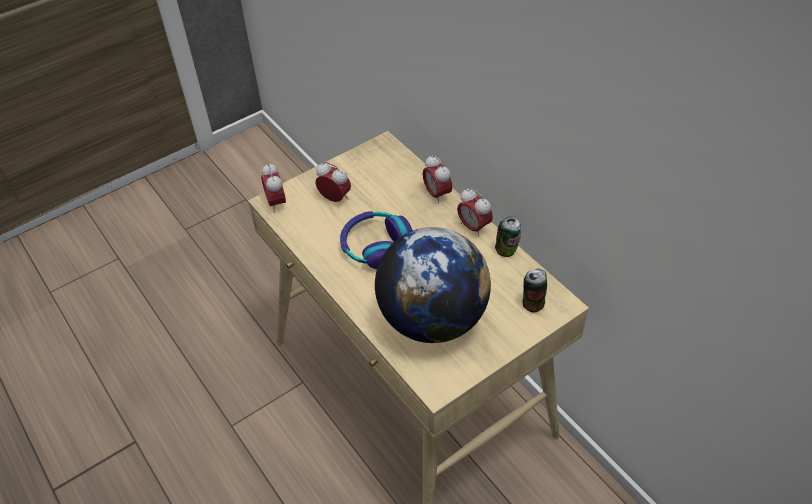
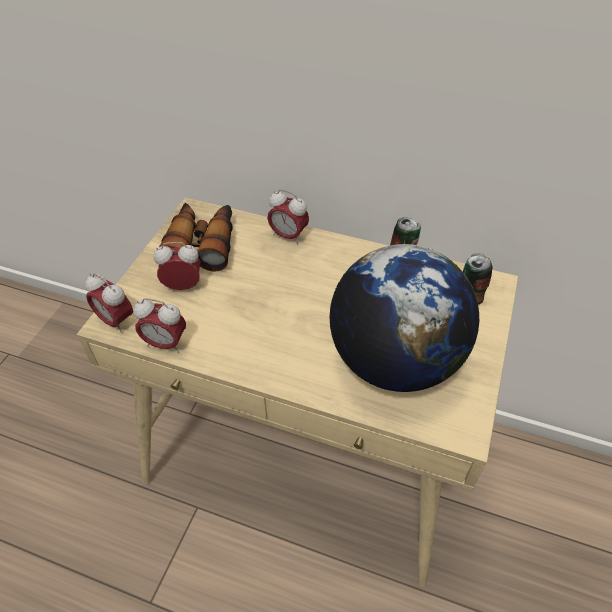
camera: 35 degrees left, 0 degrees up
(371, 173) = (202, 243): none -> binoculars
(375, 245) = (269, 314): headphones -> none
(473, 227) = (351, 251): alarm clock -> alarm clock (165, 343)

